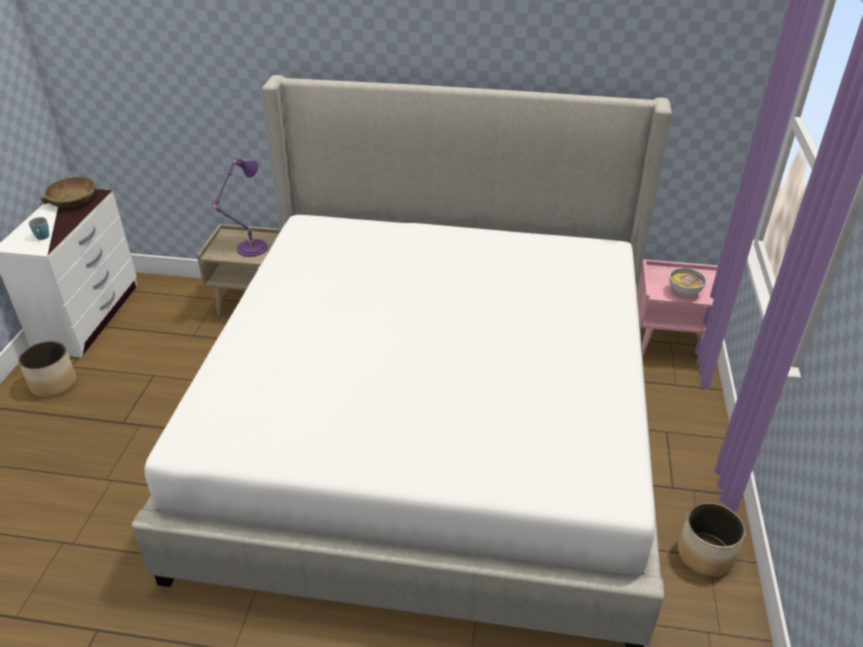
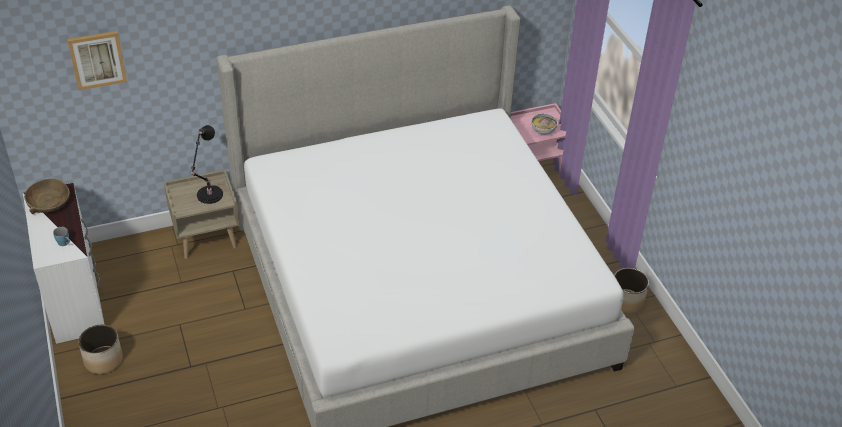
camera: 30 degrees left, 5 degrees up
(141, 46) = (97, 59): none -> picture
(249, 249) = (208, 196): purple table lamp -> black table lamp

